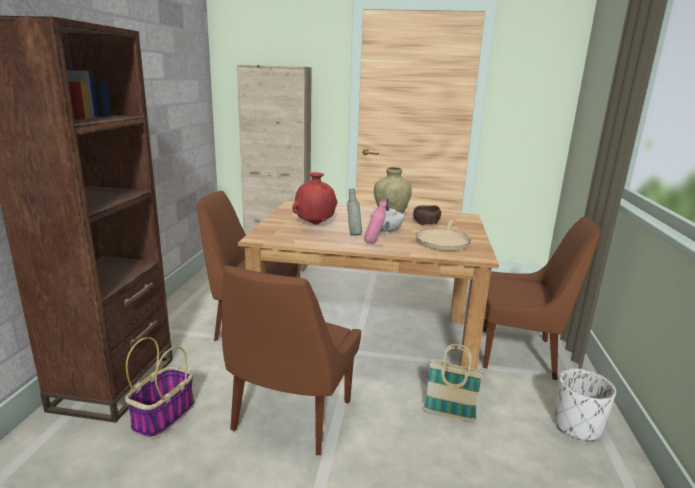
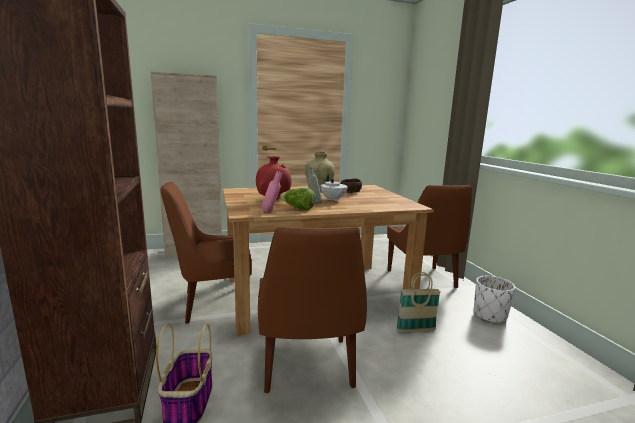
camera: 25 degrees left, 5 degrees down
(326, 238) = (298, 208): none -> lettuce
(374, 244) = (338, 207): pink bottle -> pink bottle (271, 212)
(443, 242) = (380, 201): beige frying pan -> none
(521, 354) = (422, 280): brown chair -> brown chair turned 90 degrees clockwise

